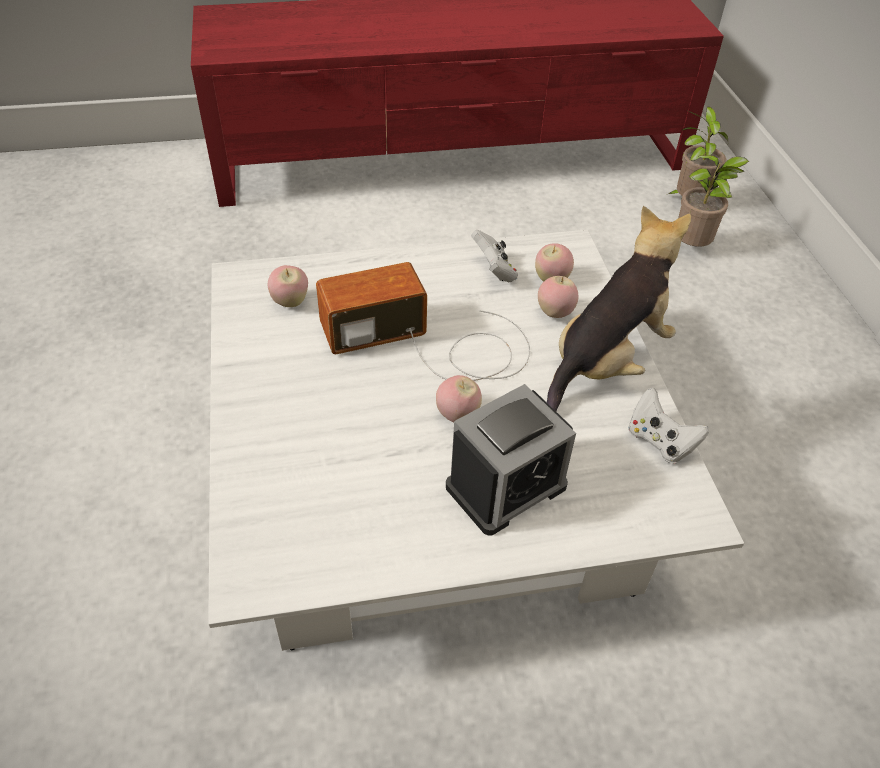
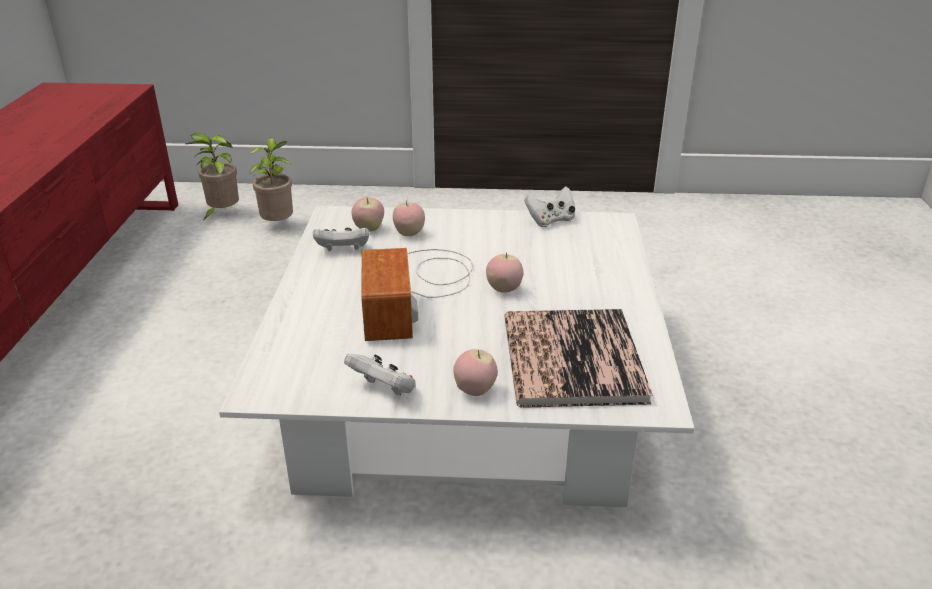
camera: 75 degrees left, 15 degrees down
(250, 352) = (384, 389): none -> white game controller
(290, 302) = (321, 360): apple -> apple (475, 391)
(325, 494) = (572, 359): none -> book
(506, 486) = (579, 280): alarm clock -> none
(606, 361) = (470, 224): plush toy -> none

